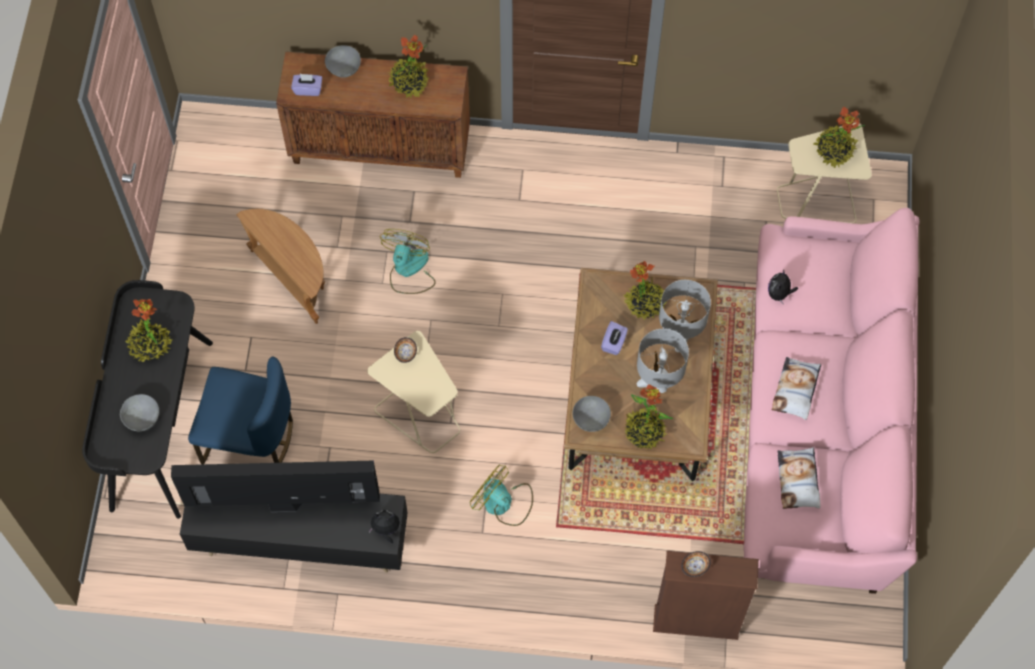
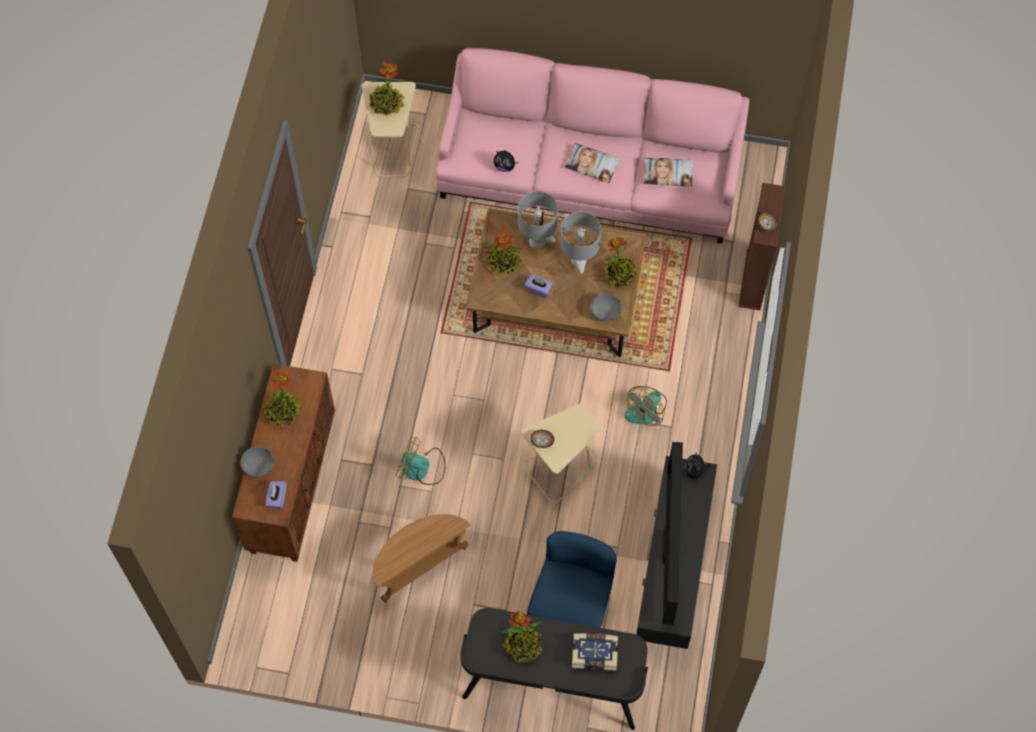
camera: 85 degrees left, 0 degrees up
(142, 418) = (594, 653): grey bowl -> book

